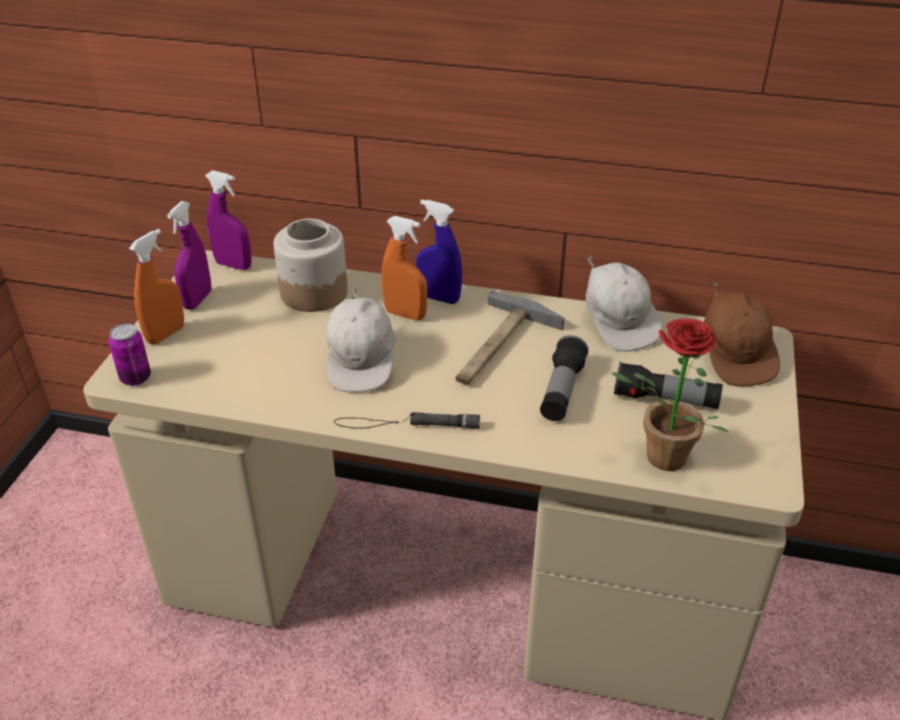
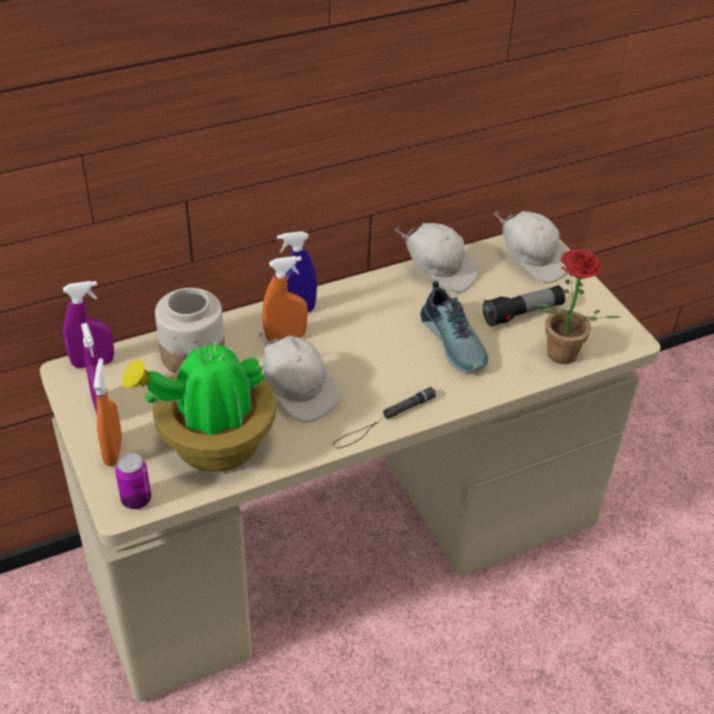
camera: 40 degrees left, 5 degrees up
(241, 368) = (213, 445): none -> potted plant
(499, 347) = (380, 329): hammer -> none
(561, 391) = (455, 341): flashlight -> shoe
(735, 356) = (532, 260): brown cap -> white cap

